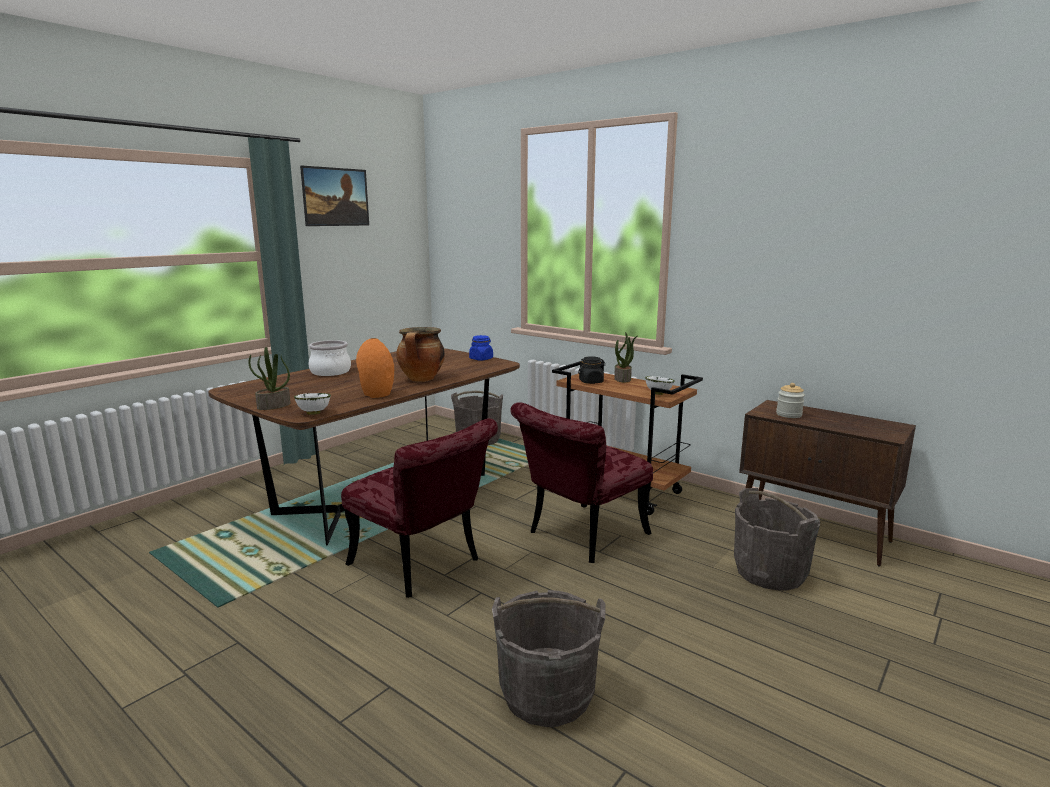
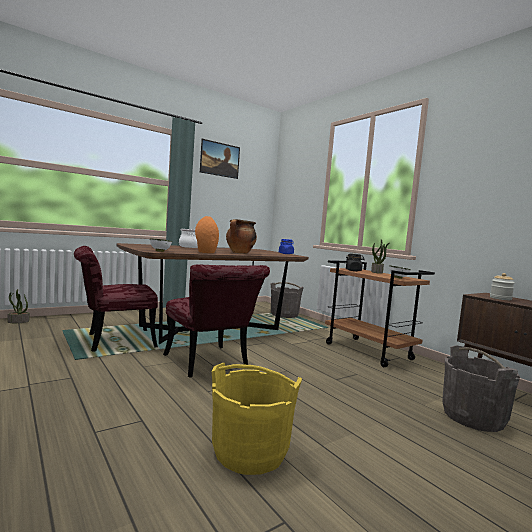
camera: 15 degrees right, 10 degrees down
(273, 406) = (142, 248): potted plant -> potted plant (18, 322)
(547, 694) = (249, 452): grey bucket -> yellow bucket
(580, 537) = (326, 369): red chair -> red chair (112, 341)

